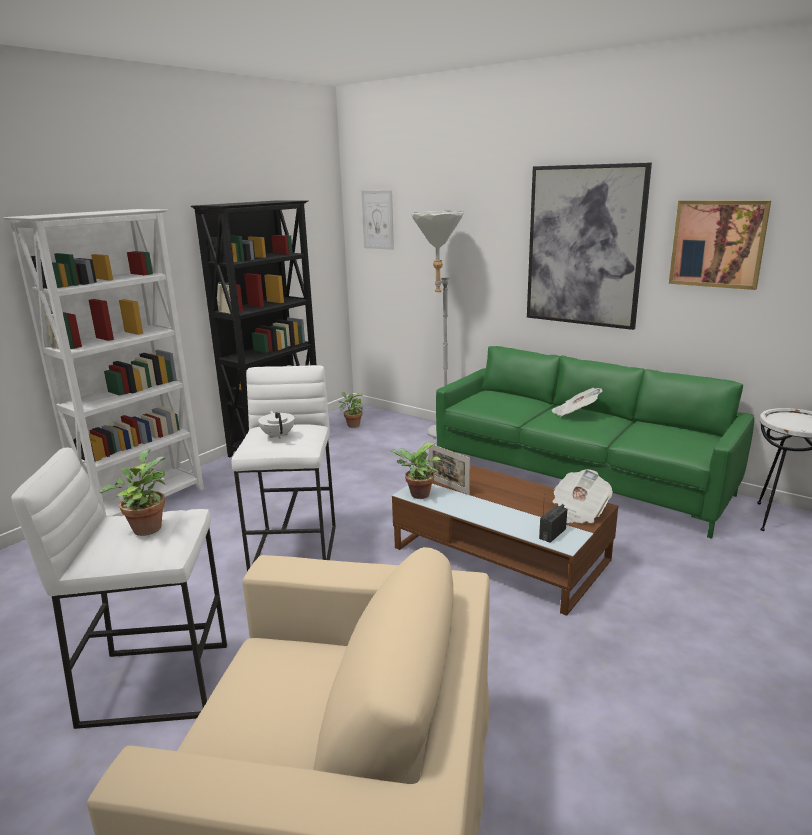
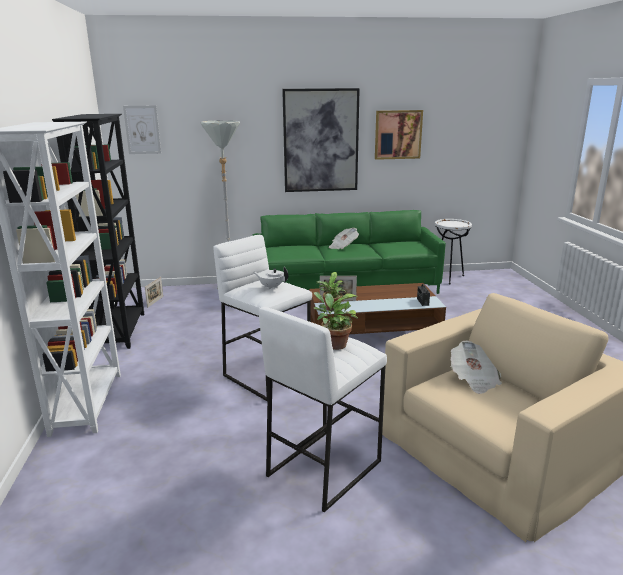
camera: 45 degrees left, 0 degrees up
(352, 425) = (155, 302): potted plant -> picture frame
(578, 511) = (414, 290): newspaper -> newspaper (474, 379)

